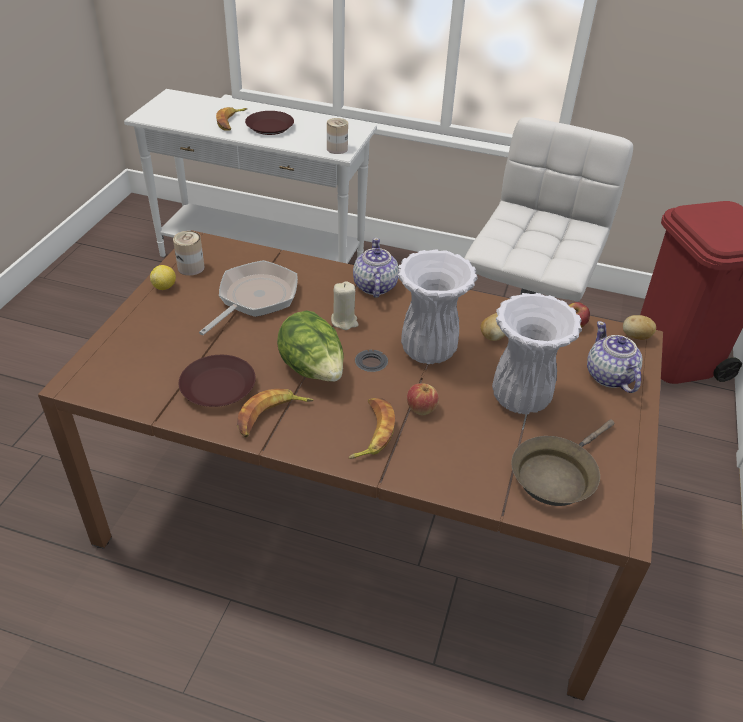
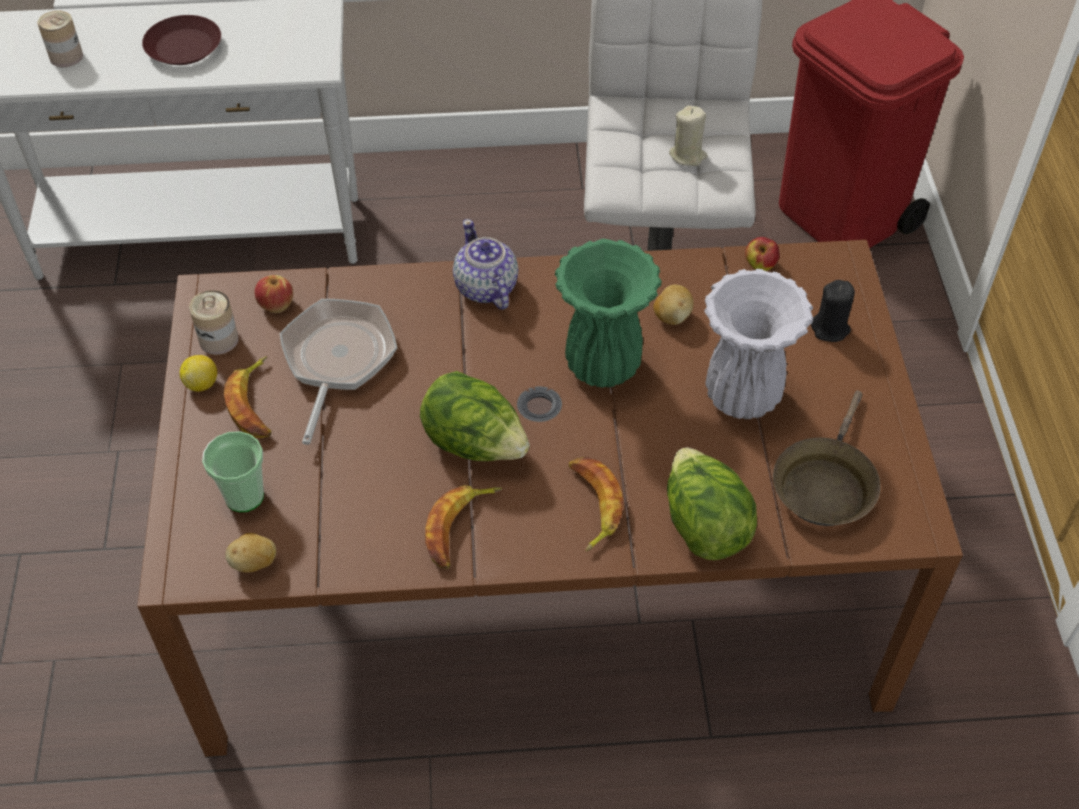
camera: 20 degrees left, 10 degrees up
(146, 354) = (244, 496): none -> cup
(217, 386) = (368, 510): brown plate -> none
(231, 122) = (118, 54): banana -> banana (255, 404)
(337, 149) = (309, 61): can -> can (66, 57)
(344, 321) = (475, 357): beige candle -> beige candle (687, 155)
(421, 408) = (633, 451): apple -> apple (276, 304)
(429, 352) = (604, 366): white vase -> green vase
(447, 472) = (704, 525): none -> lettuce
(609, 376) = (830, 329): teapot -> black candle
(635, 337) = (838, 259): potato -> potato (254, 563)

